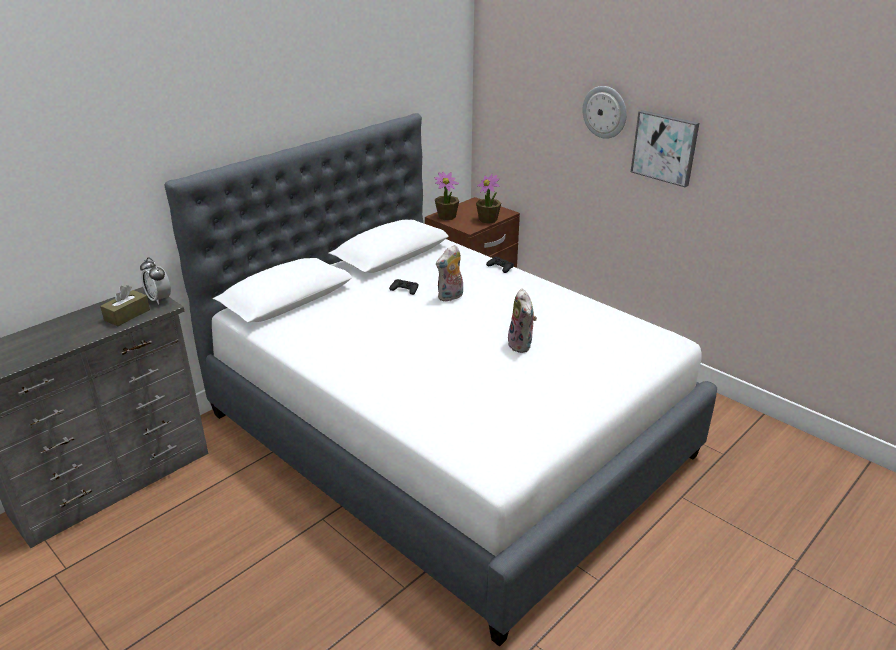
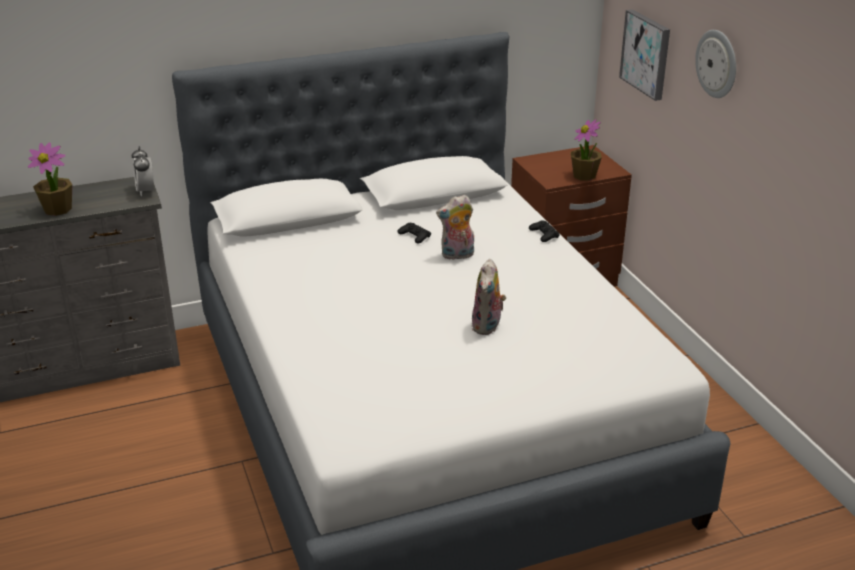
camera: 25 degrees right, 0 degrees up
(127, 315) = (107, 200): brown tissue box -> none
(446, 216) = (538, 162): potted plant -> potted plant (58, 209)
(665, 147) = (770, 122): picture -> picture (646, 54)

